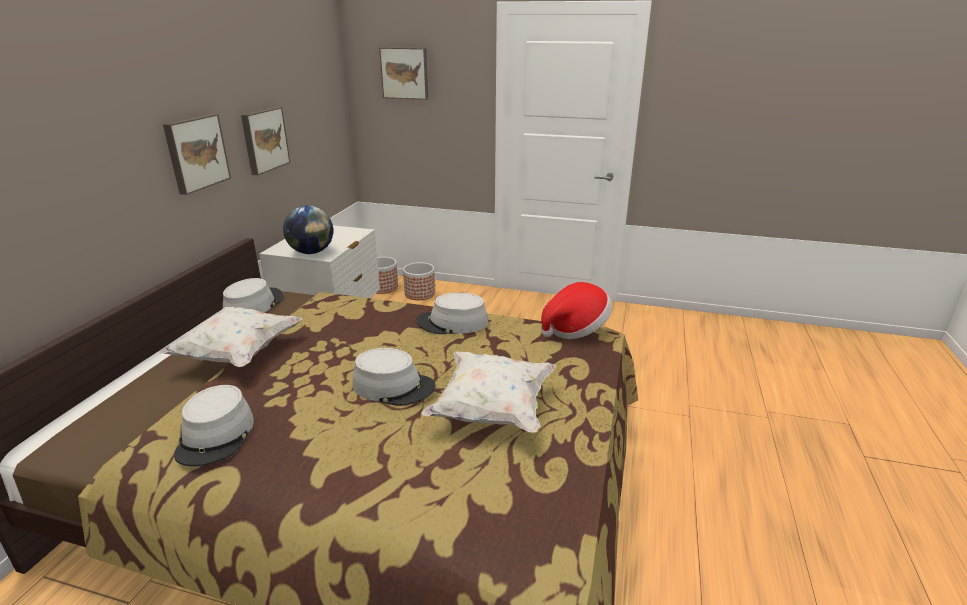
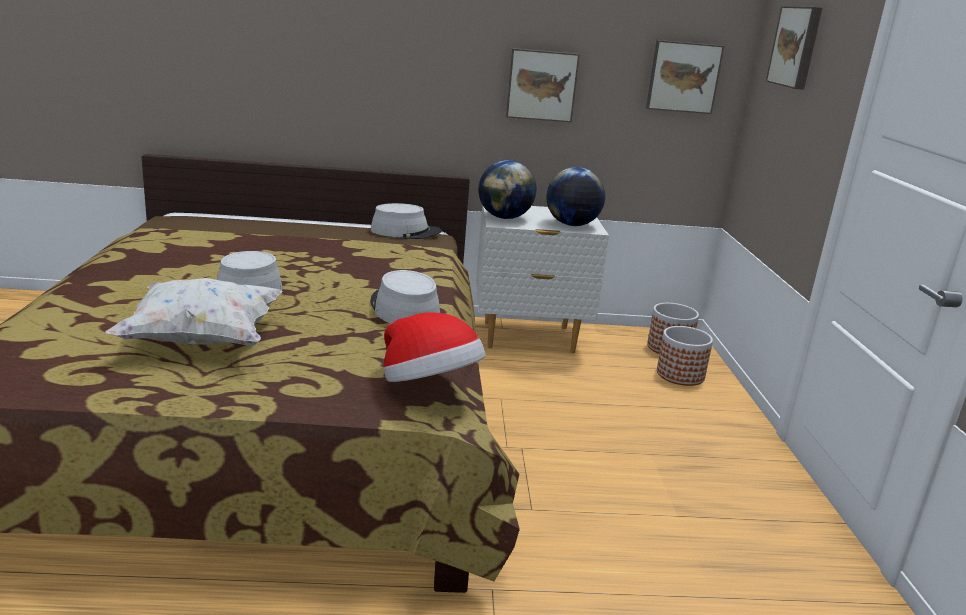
camera: 70 degrees right, 5 degrees down
(195, 153) = (431, 68): picture -> picture (683, 77)
(216, 435) = (167, 247): grey hat -> none
(238, 354) = (299, 236): white pillow -> none
(345, 235) = (572, 225): none -> globe

